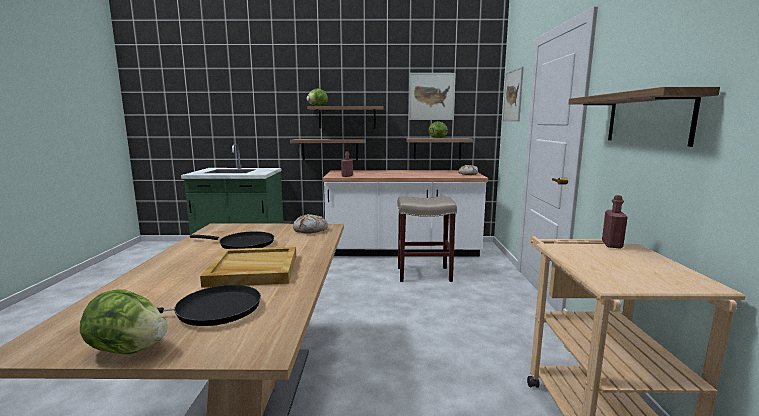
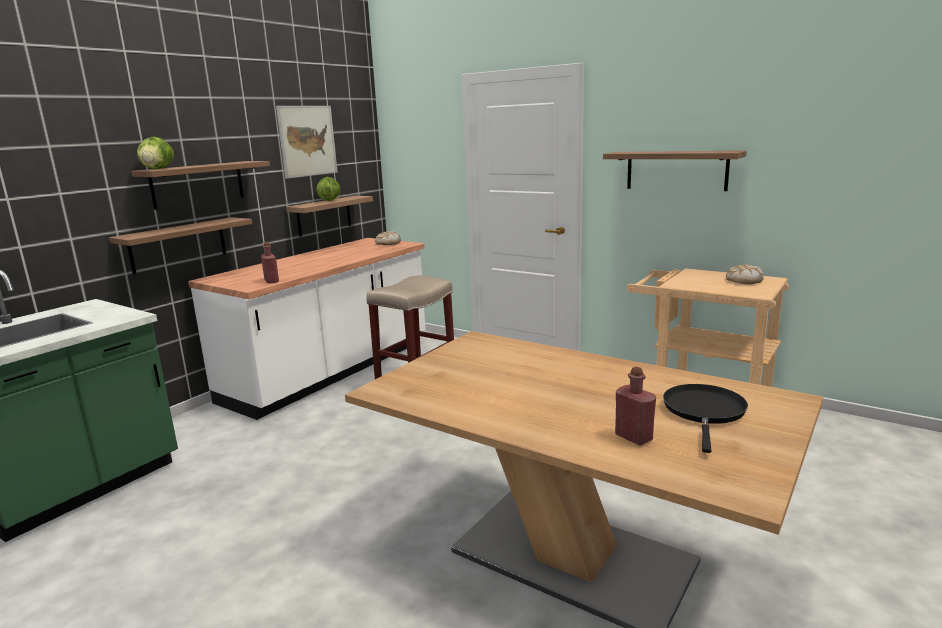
camera: 55 degrees left, 5 degrees up
(128, 349) = (772, 447): lettuce -> none
(243, 244) = (494, 383): black frying pan -> none
(252, 270) = (602, 387): beige tray -> none
(310, 230) = (478, 347): bread -> bread (744, 281)
(513, 96) = (414, 138): picture -> none
(612, 245) = (685, 273): red bottle -> red bottle (633, 437)

